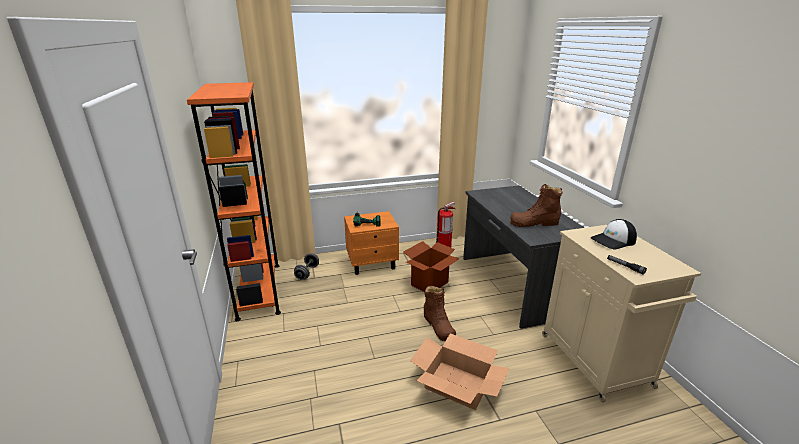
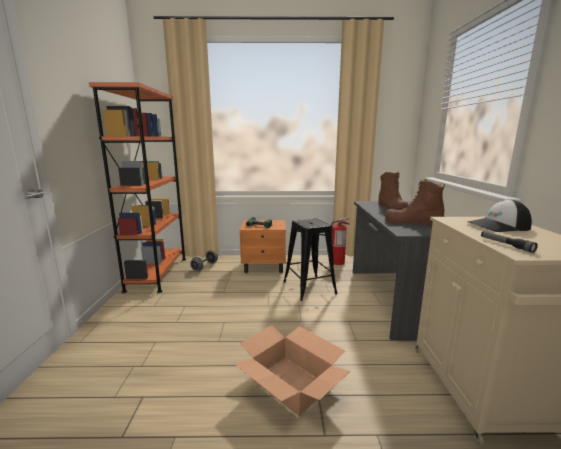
camera: 15 degrees right, 10 degrees down
(429, 284) = (309, 287): cardboard box -> black stool
(438, 326) = (299, 324): brown boot -> brown boot (392, 208)

